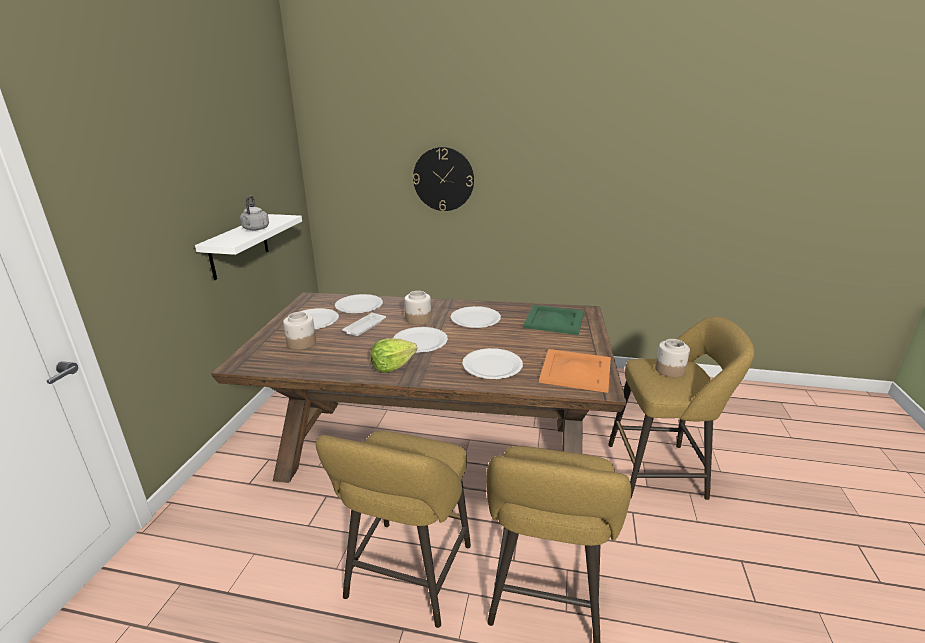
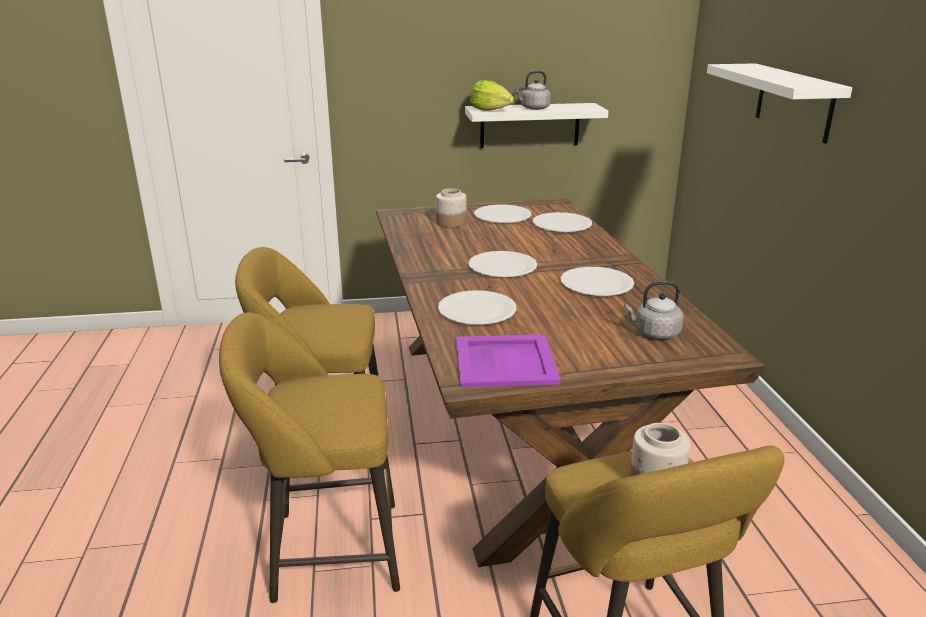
camera: 70 degrees right, 0 degrees up
(364, 327) = (509, 237): white tray -> none
(392, 367) = (434, 265): lettuce -> lettuce (490, 110)
(418, 319) = (557, 256): jar -> none
(443, 179) = (794, 102): wall clock -> white shelf
(554, 320) = (654, 333): green tray -> grey kettle
(576, 370) = (506, 361): orange tray -> purple tray

